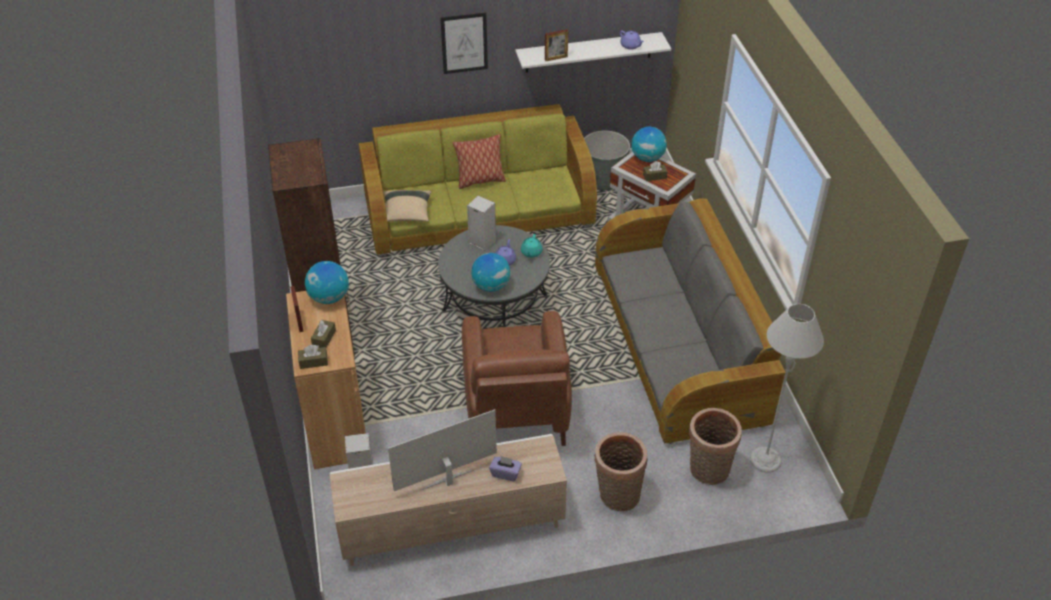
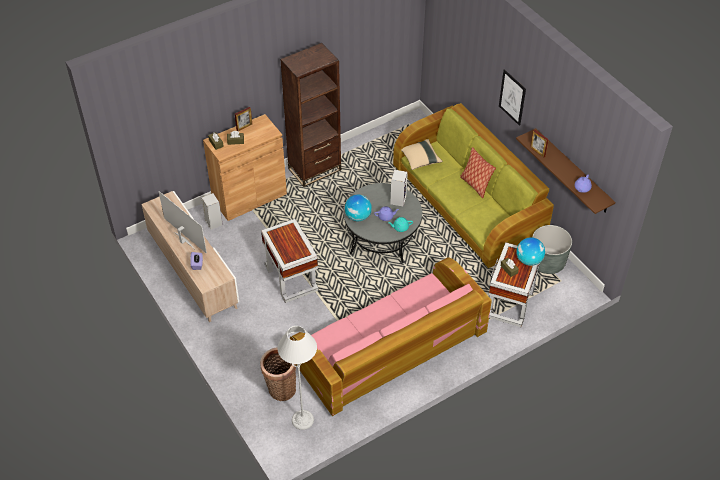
camera: 70 degrees right, 5 degrees up
(329, 298) = (268, 132): globe -> none
(516, 412) = (291, 277): brown armchair -> white side table
(588, 52) = (572, 171): white shelf -> brown shelf
(617, 496) = (242, 345): basket -> none
(679, 345) = (389, 349): grey sofa -> pink sofa

